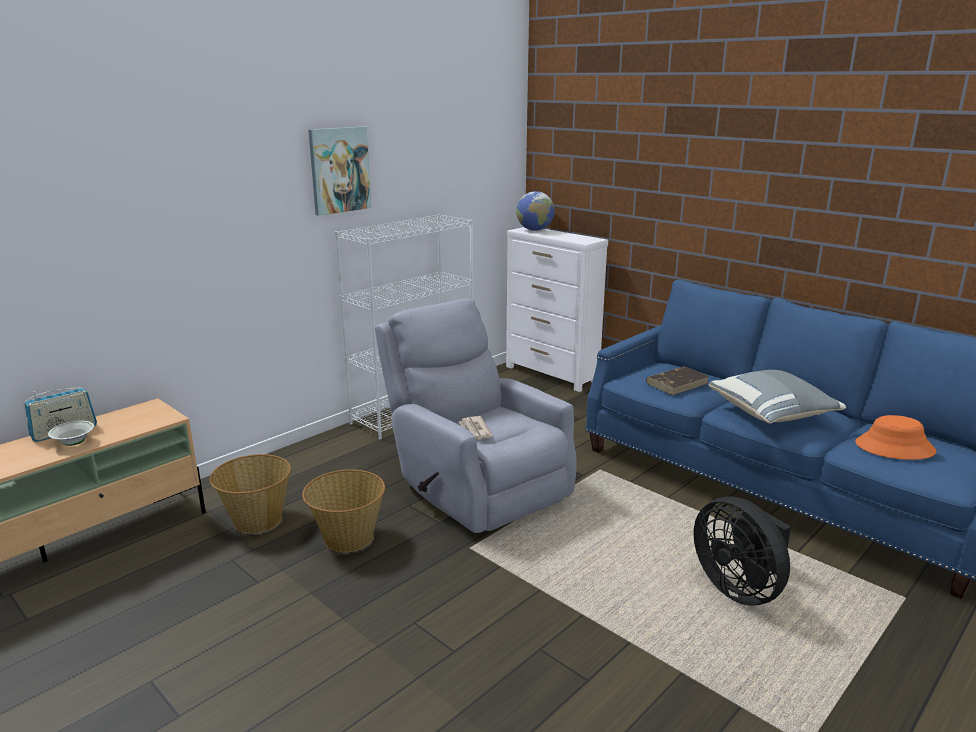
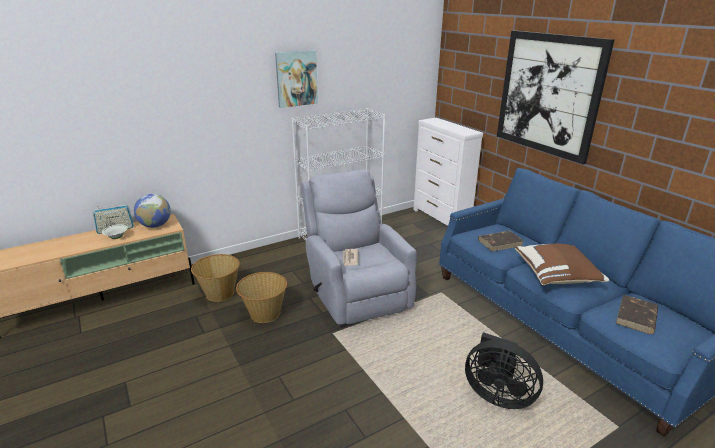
camera: 15 degrees right, 5 degrees up
(534, 230) = (437, 121): globe -> globe (155, 226)
(704, 176) = (548, 94): none -> picture
(739, 587) = (497, 394): black fan -> black fan turned 45 degrees counterclockwise
(772, 414) = (557, 276): grey pillow -> brown pillow
(894, 448) = (636, 317): orange hat -> brown book

